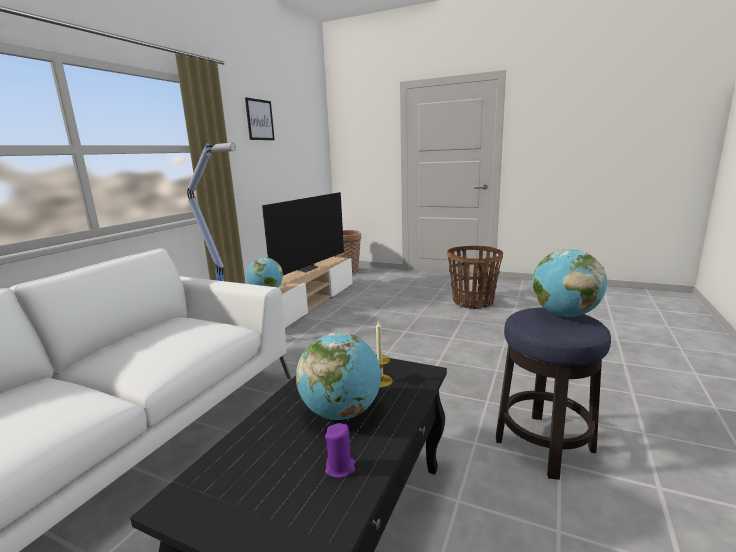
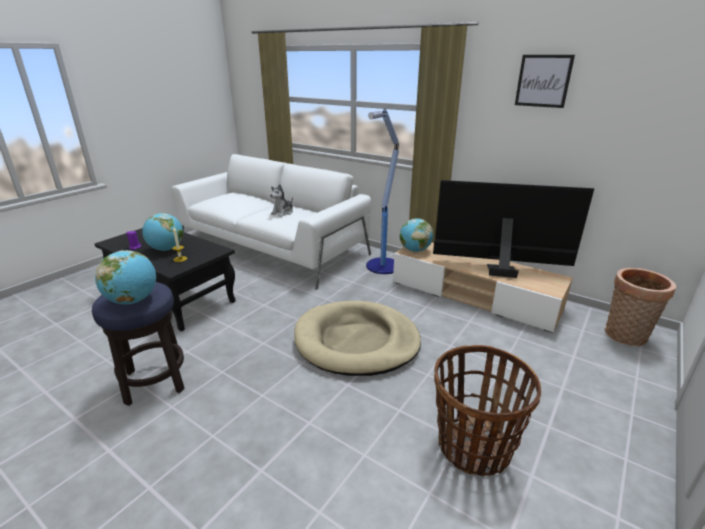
camera: 100 degrees right, 10 degrees up
(162, 339) = (283, 212): none -> plush toy
(306, 268) = (500, 268): television -> television turned 150 degrees clockwise
(392, 341) = (356, 341): none -> beige dog bed

